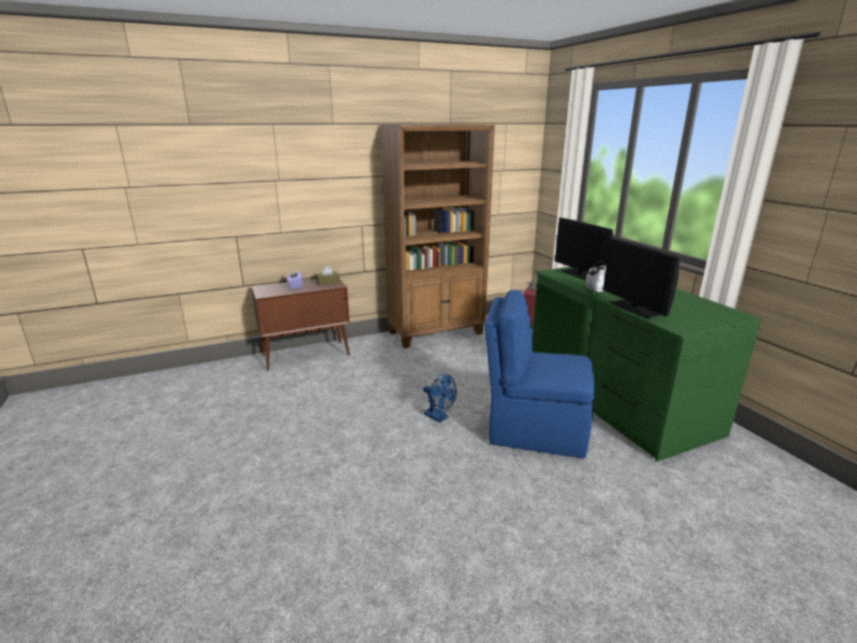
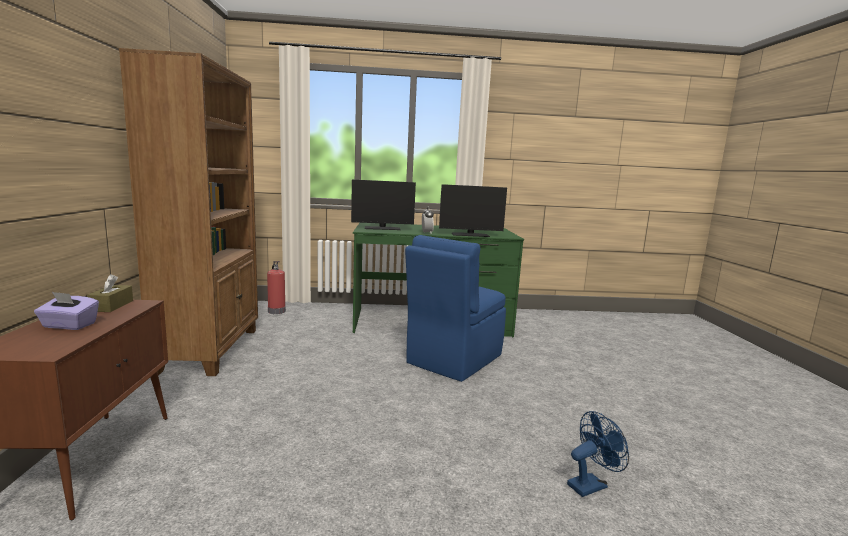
camera: 70 degrees left, 10 degrees down
(439, 417) = (398, 393): blue fan -> blue fan (591, 484)

